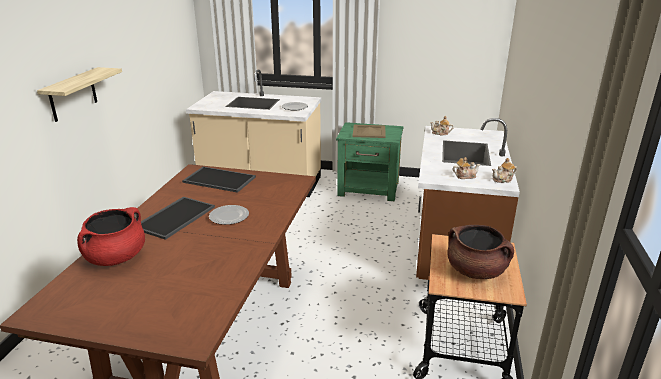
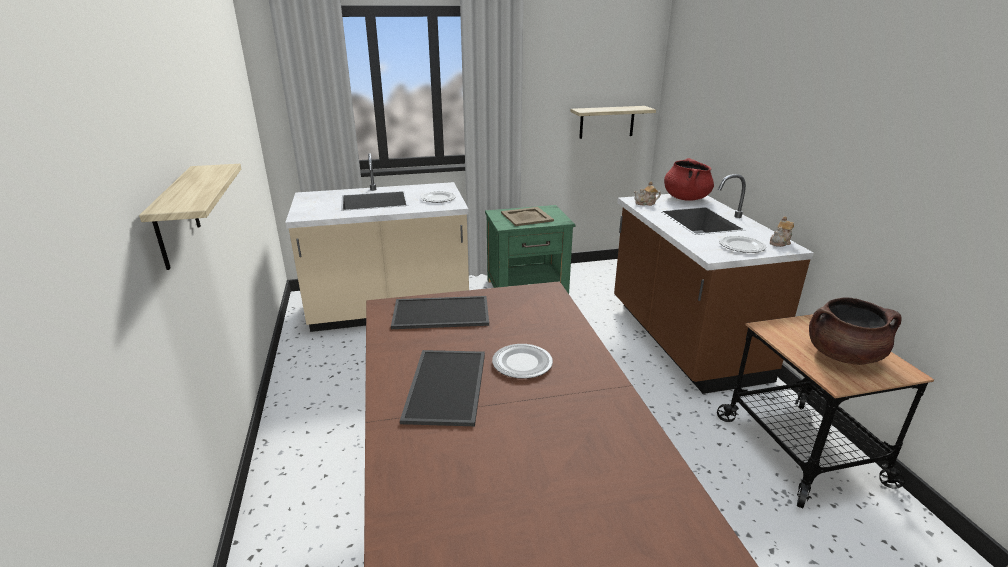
camera: 25 degrees left, 0 degrees up
(116, 257) = (432, 483): red cooking pot -> red cooking pot (686, 198)
(456, 63) = (607, 122): none -> shelf
(465, 176) = (741, 246): teapot -> plate

